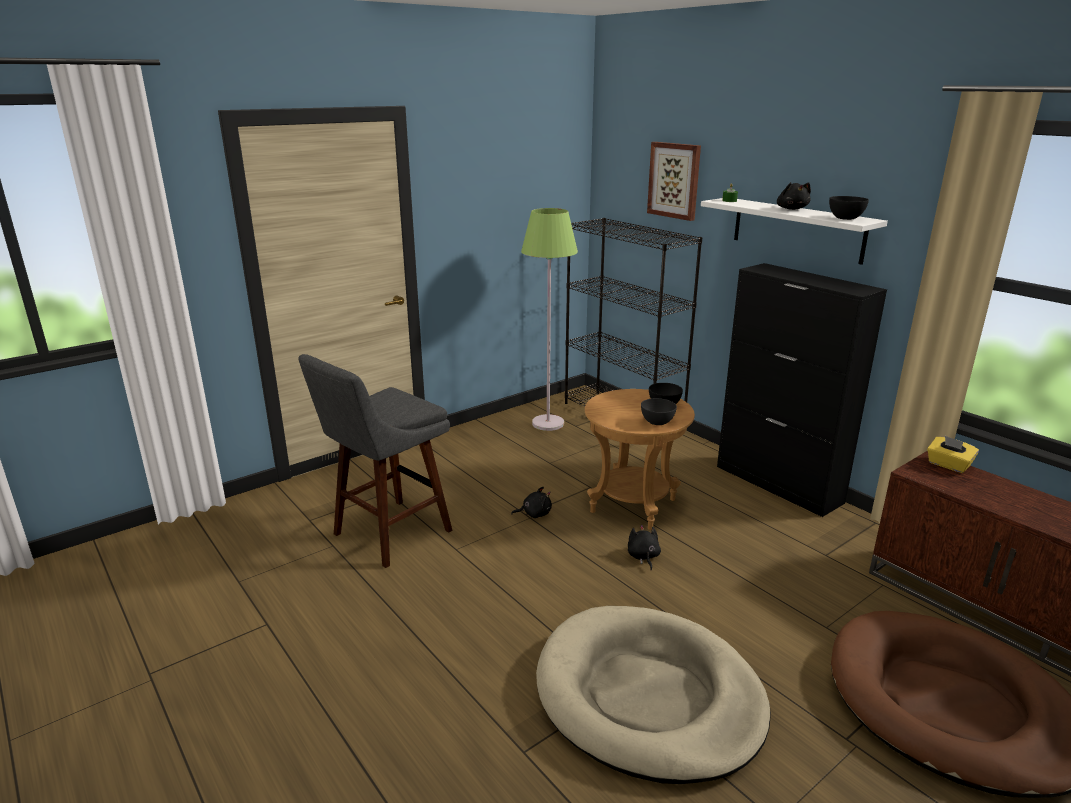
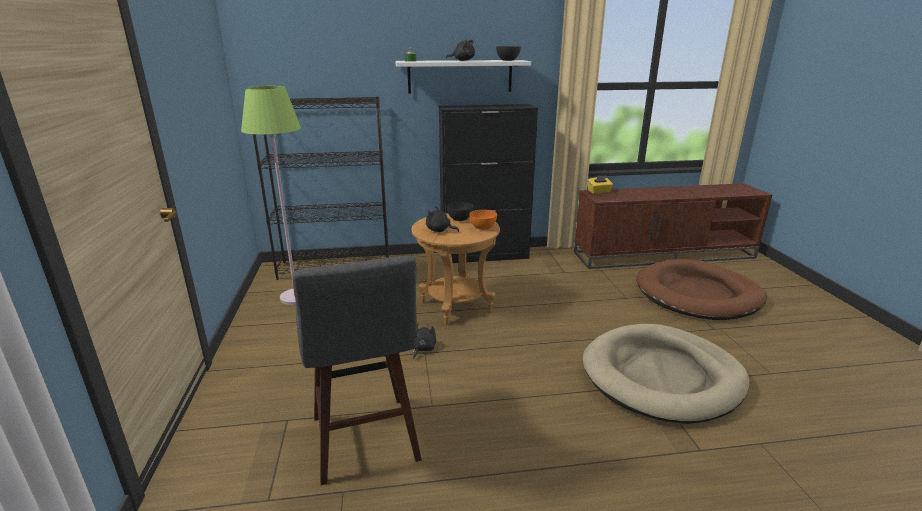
camera: 60 degrees left, 0 degrees up
(643, 557) = (519, 325): black plush toy -> black plush toy (439, 230)
(657, 422) = (483, 228): grey bowl -> orange bowl
(674, 180) = (338, 53): picture -> none

